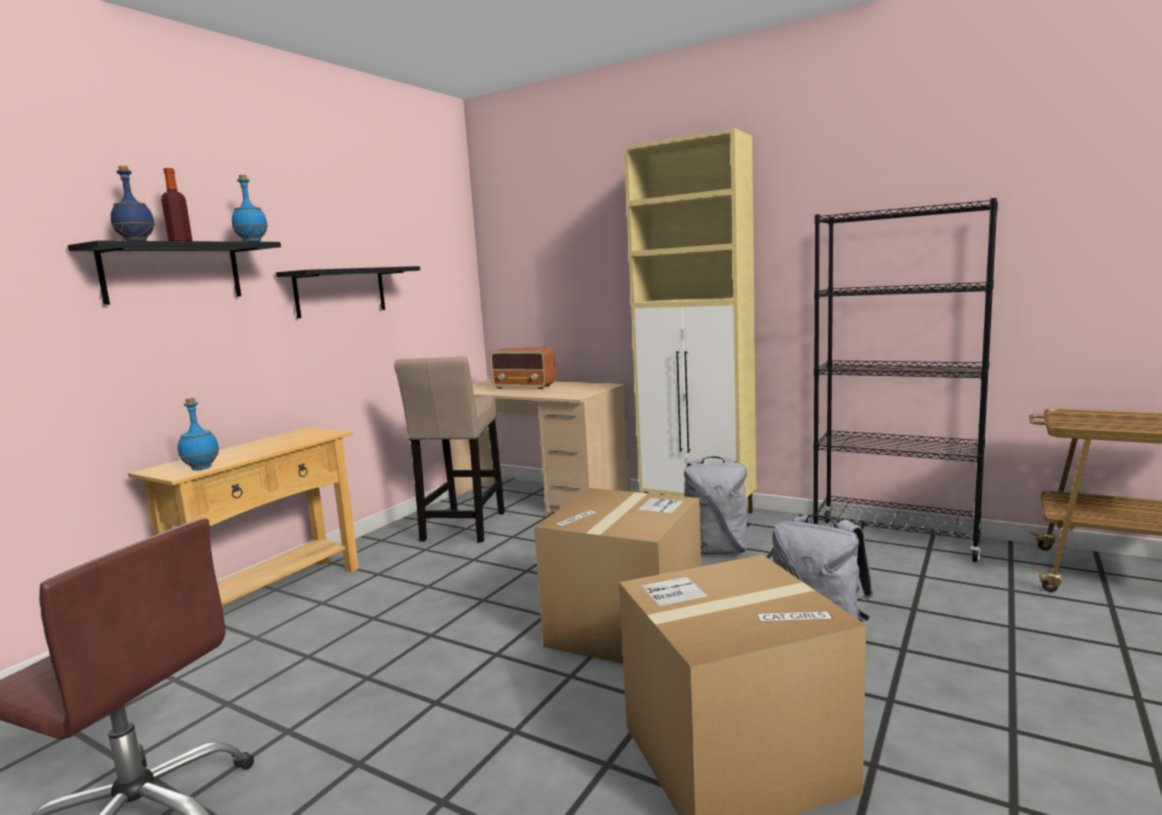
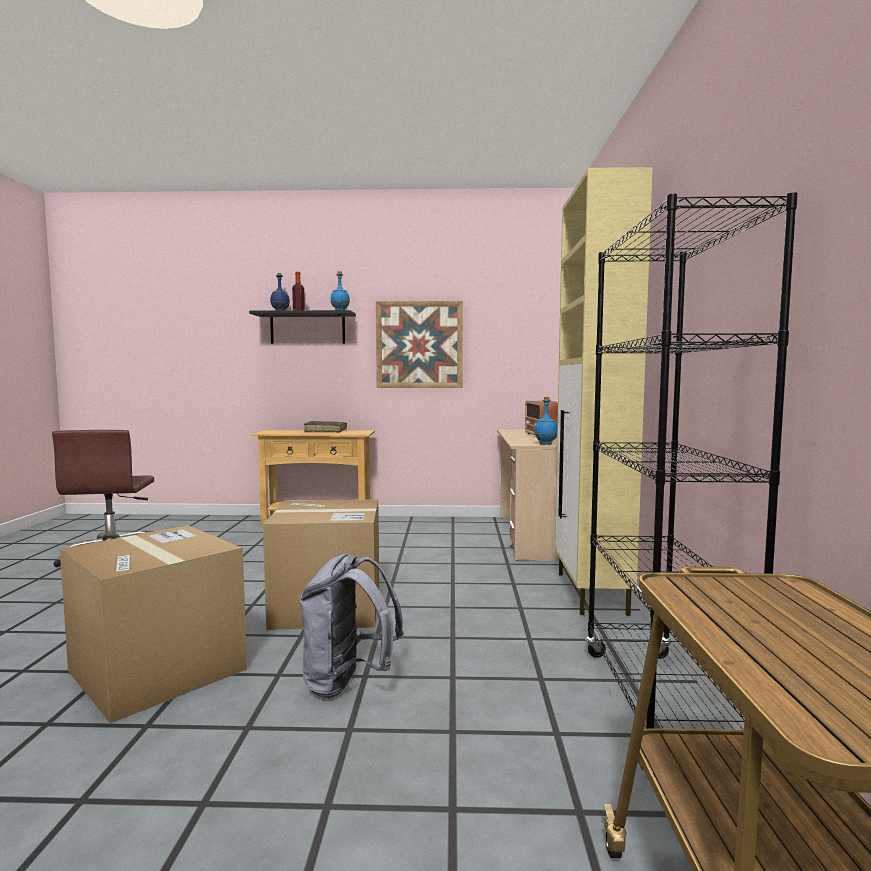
camera: 60 degrees right, 5 degrees down
(201, 468) = (274, 432): blue bottle -> blue bottle (545, 444)
(260, 445) = (325, 431): none -> brown book
(340, 292) = (419, 345): black shelf -> picture
(462, 528) = (451, 533): beige stool -> none
(716, 550) = (504, 614): grey backpack -> none

